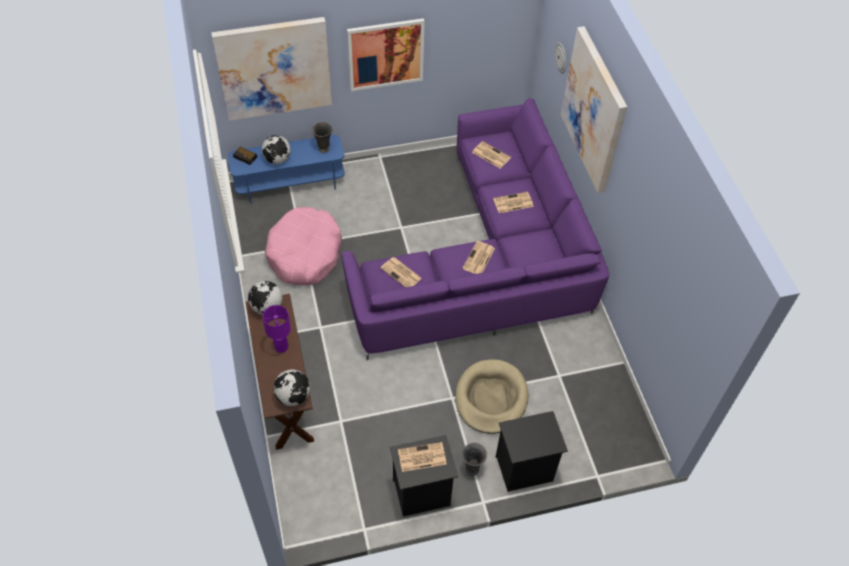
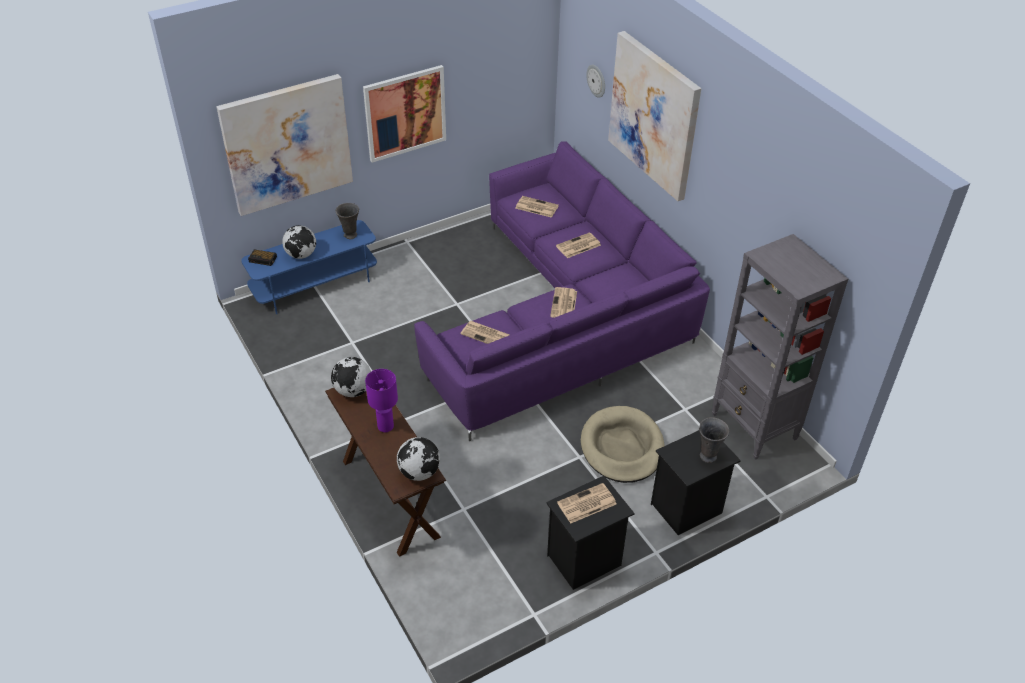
camera: 15 degrees left, 10 degrees down
(305, 254) = (358, 351): pink dog bed -> none
(472, 468) = (630, 522): grey vase -> grey vase (708, 455)
(613, 408) = (754, 427): none -> grey bookcase

